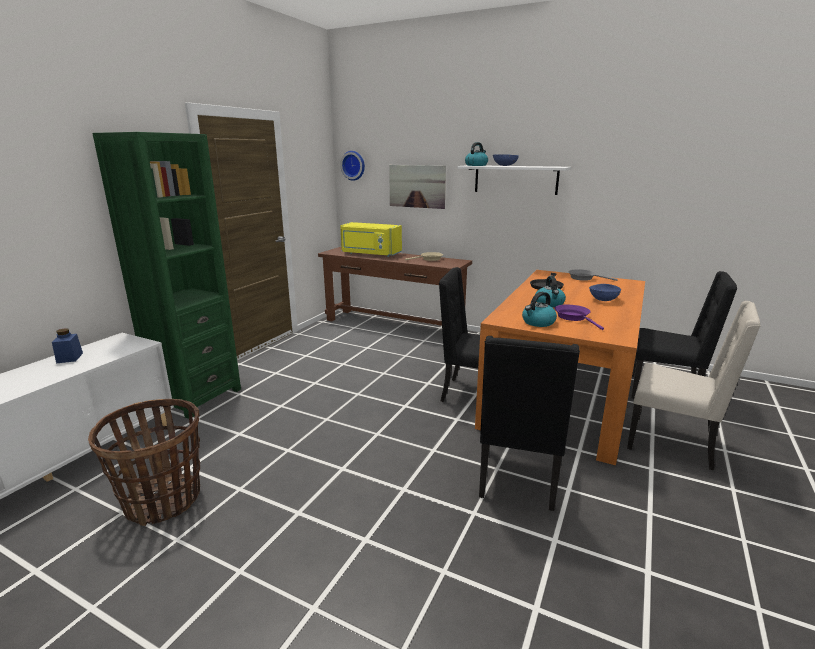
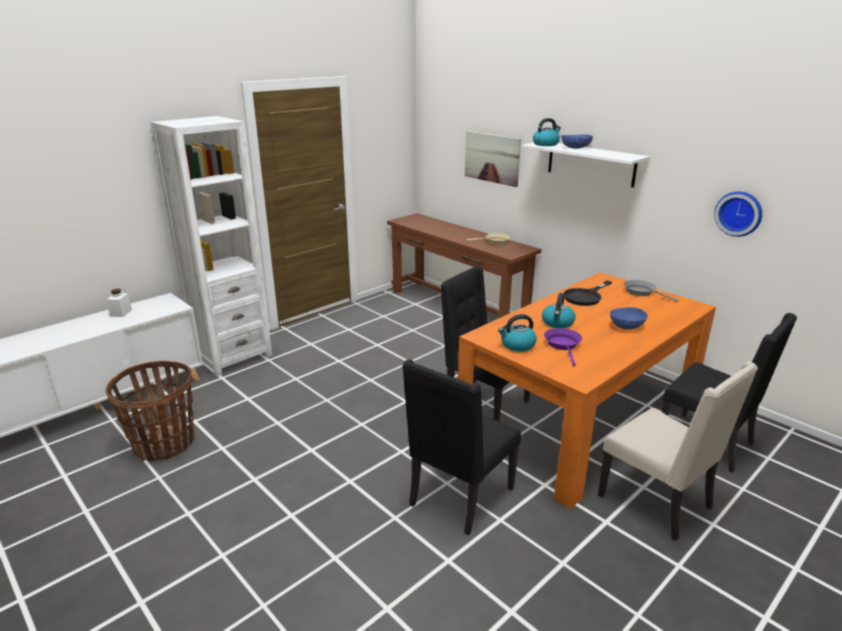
camera: 20 degrees right, 5 degrees up
(70, 358) = (121, 313): blue jar -> white jar
(196, 397) = (233, 356): green bookcase -> white bookcase
(353, 165) = (433, 127): wall clock -> wall clock (739, 213)
(370, 254) = (438, 227): yellow microwave -> none

